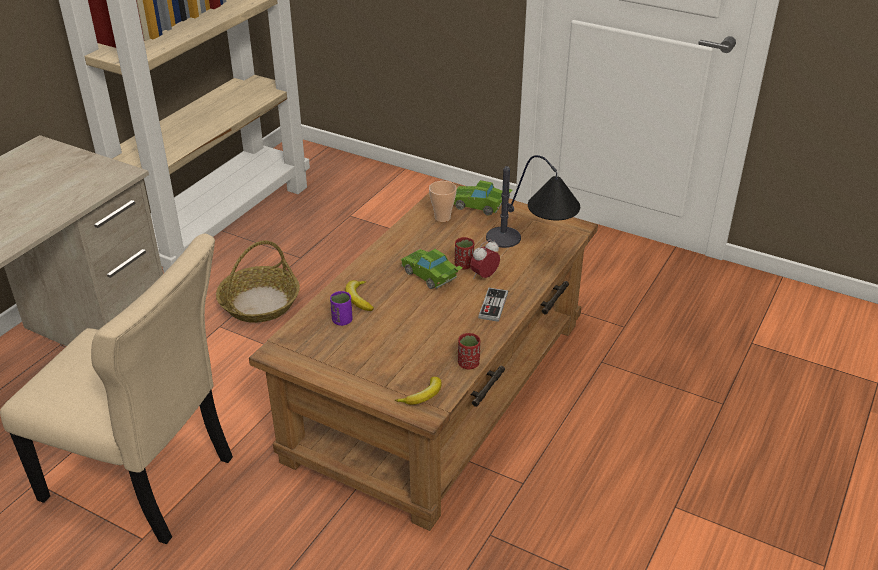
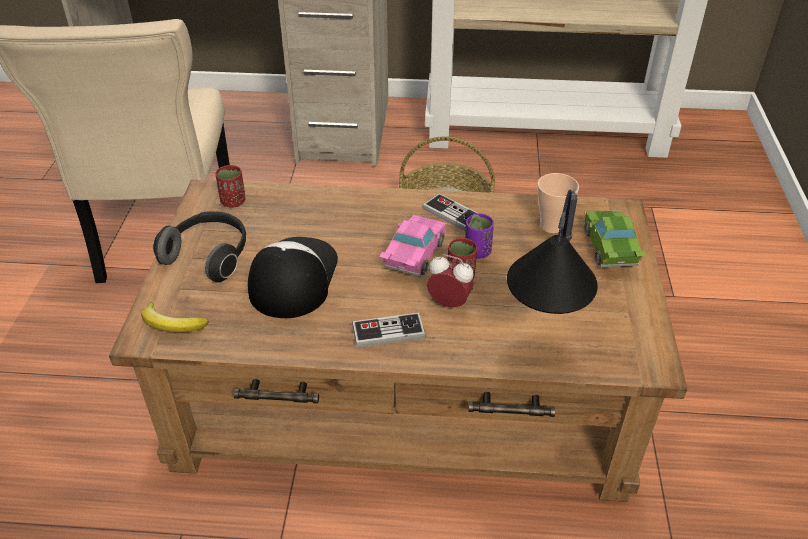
camera: 65 degrees right, 5 degrees up
(342, 320) = (283, 217): purple cup -> purple cup (477, 252)
(359, 299) = (331, 215): banana -> none
(360, 365) = (209, 256): none -> headphones
(400, 249) = (453, 214): none -> game controller
(413, 332) = (292, 278): none -> cap
(431, 277) = (413, 257): green toy car -> pink toy car
(468, 364) = (251, 345): red cup -> red cup (233, 202)

